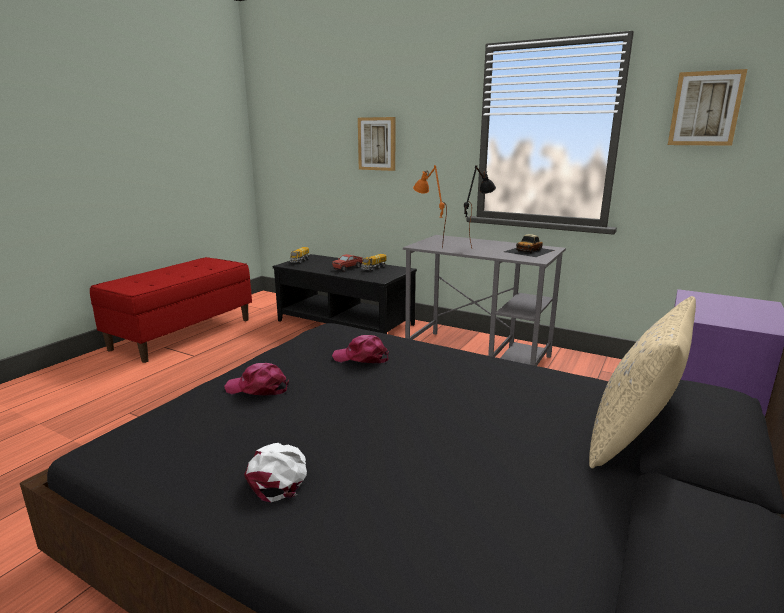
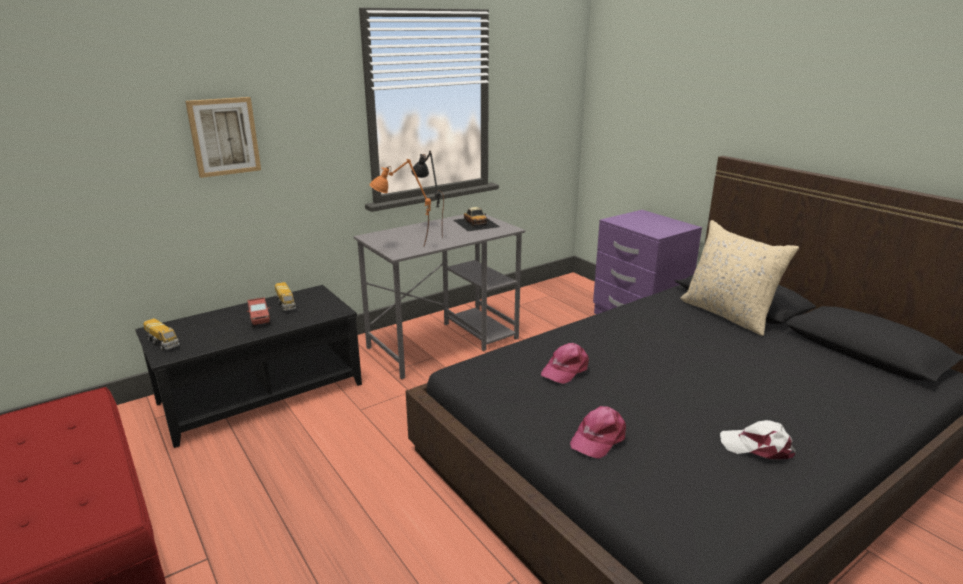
camera: 65 degrees left, 5 degrees up
(705, 109) = (537, 77): picture -> none

